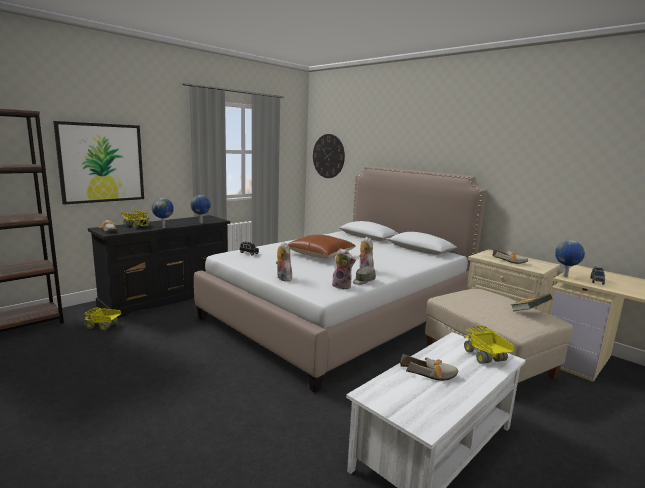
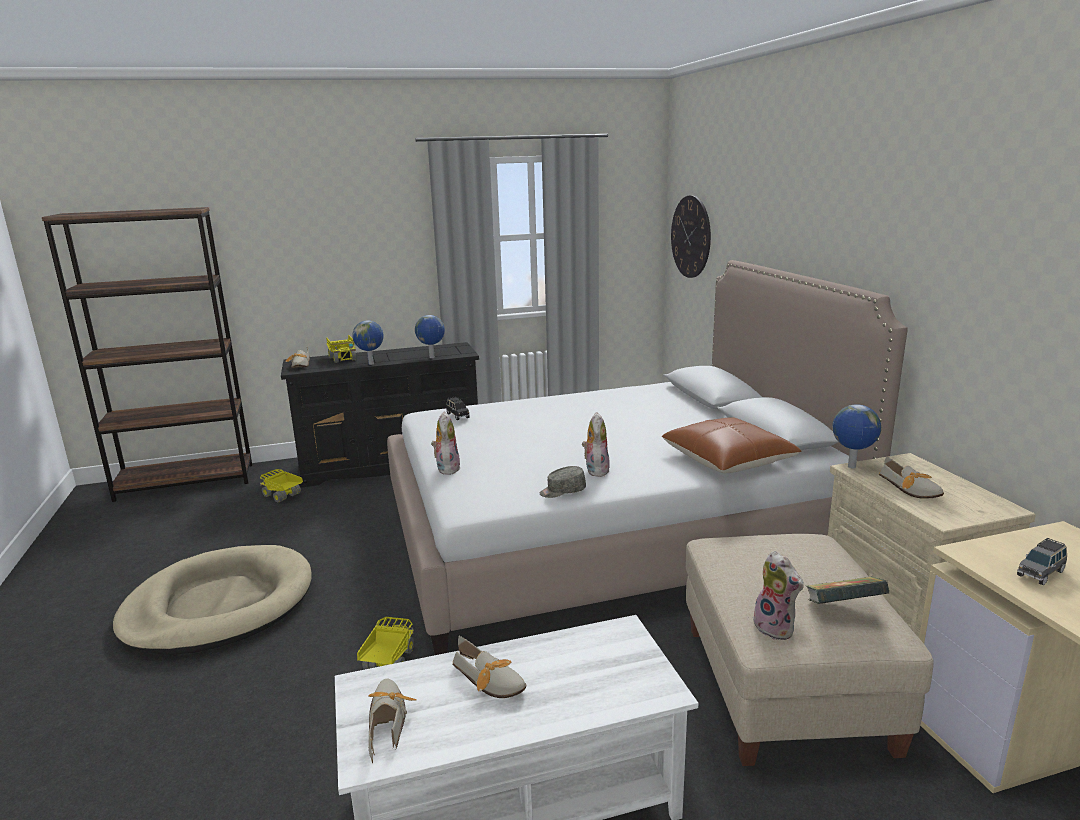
camera: 30 degrees right, 5 degrees up
(101, 163) = (305, 268): picture -> none
(128, 401) = (219, 606): none -> beige dog bed
(320, 254) = (566, 429): brown pillow -> brown pillow (728, 459)
(342, 286) = (515, 496): plush toy -> plush toy (776, 628)
(408, 406) = (387, 721): none -> shoe
(485, 357) = (626, 677): toy truck -> toy truck (388, 662)
(565, 276) = (971, 548): globe -> globe (851, 467)

